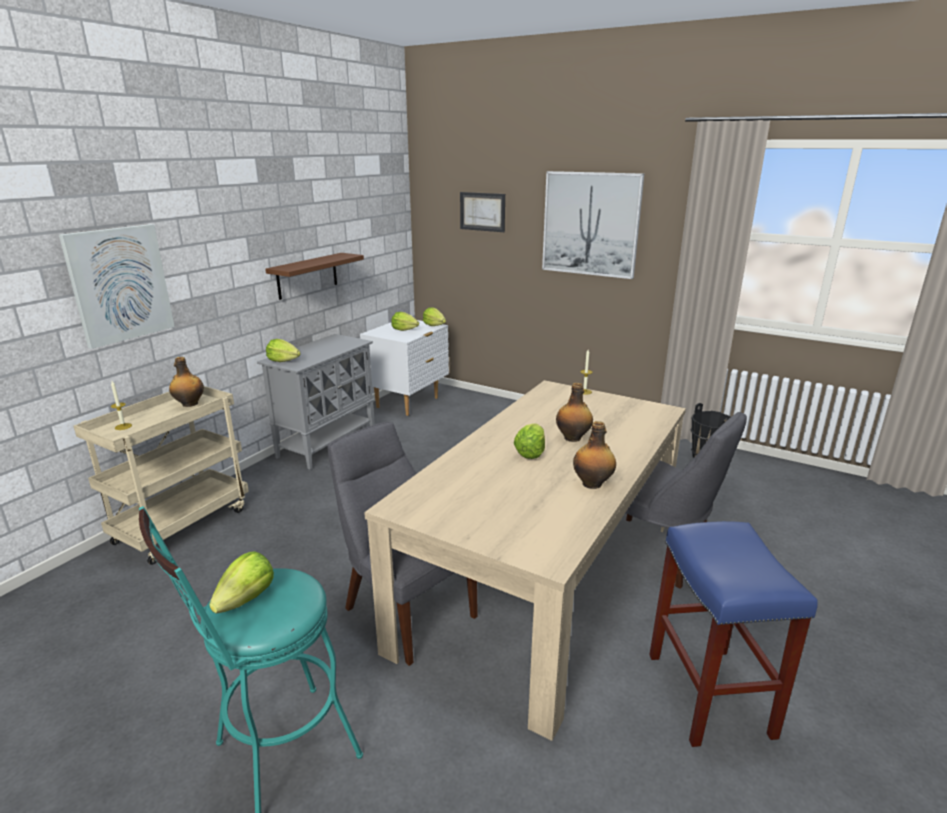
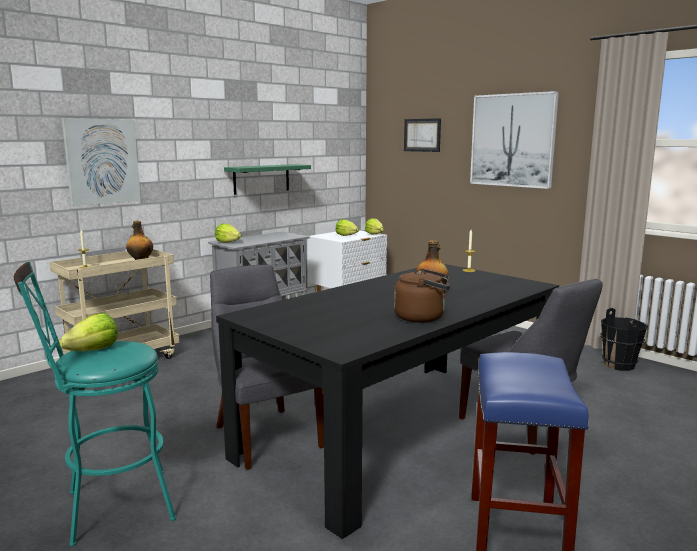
camera: 15 degrees right, 10 degrees down
(307, 275) = (261, 179): brown shelf -> green shelf
(531, 452) = (384, 298): lettuce -> none
(544, 579) = (400, 431): beige dining table -> black dining table
(593, 484) = (422, 317): bottle -> brown kettle

